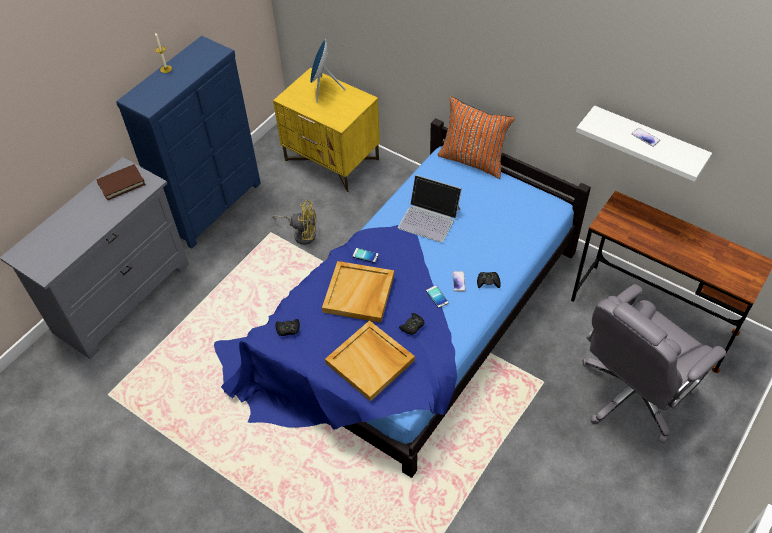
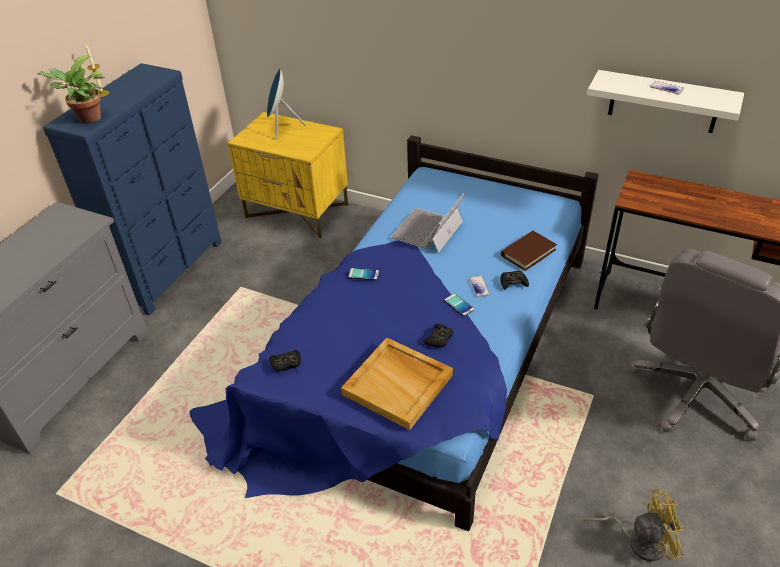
camera: 10 degrees left, 10 degrees down
(121, 184) = (56, 227): brown book -> brown book (528, 252)
(152, 98) = (87, 119): none -> potted plant
(302, 233) = (277, 284): yellow fan -> yellow fan (639, 540)
(359, 294) = (366, 314): beige tray -> none
(429, 218) = (427, 230): laptop -> laptop turned 105 degrees clockwise
(473, 160) = (459, 174): orange pillow -> none

